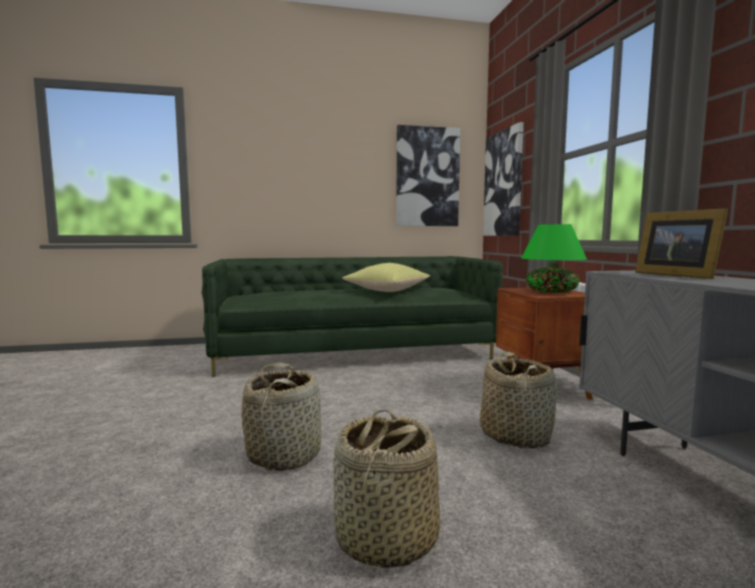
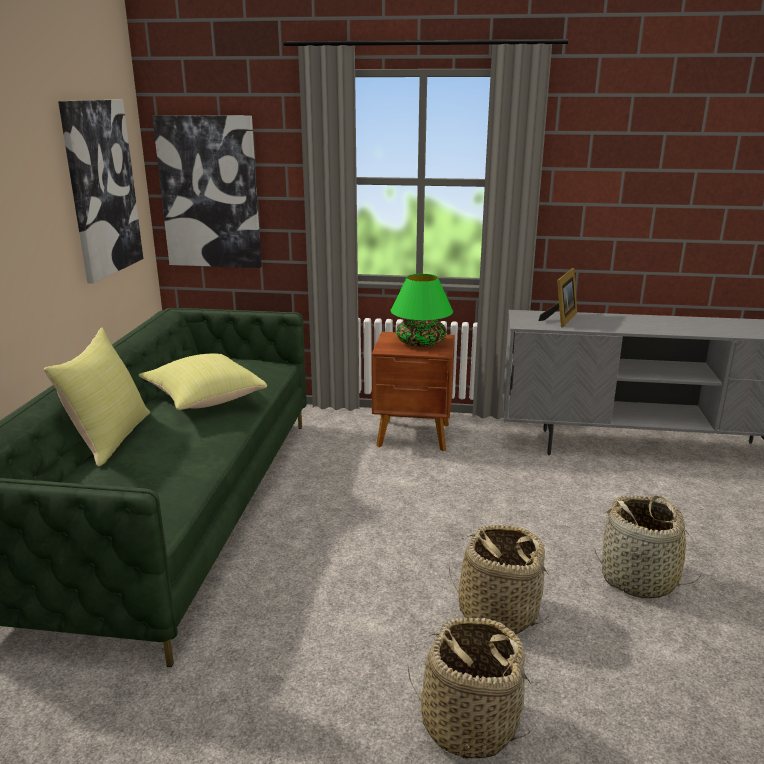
camera: 70 degrees left, 15 degrees up
(323, 289) = (110, 438): none -> yellow pillow
(515, 435) = (502, 481): basket -> basket (469, 723)
(675, 275) = (561, 319): picture frame -> picture frame turned 60 degrees counterclockwise

